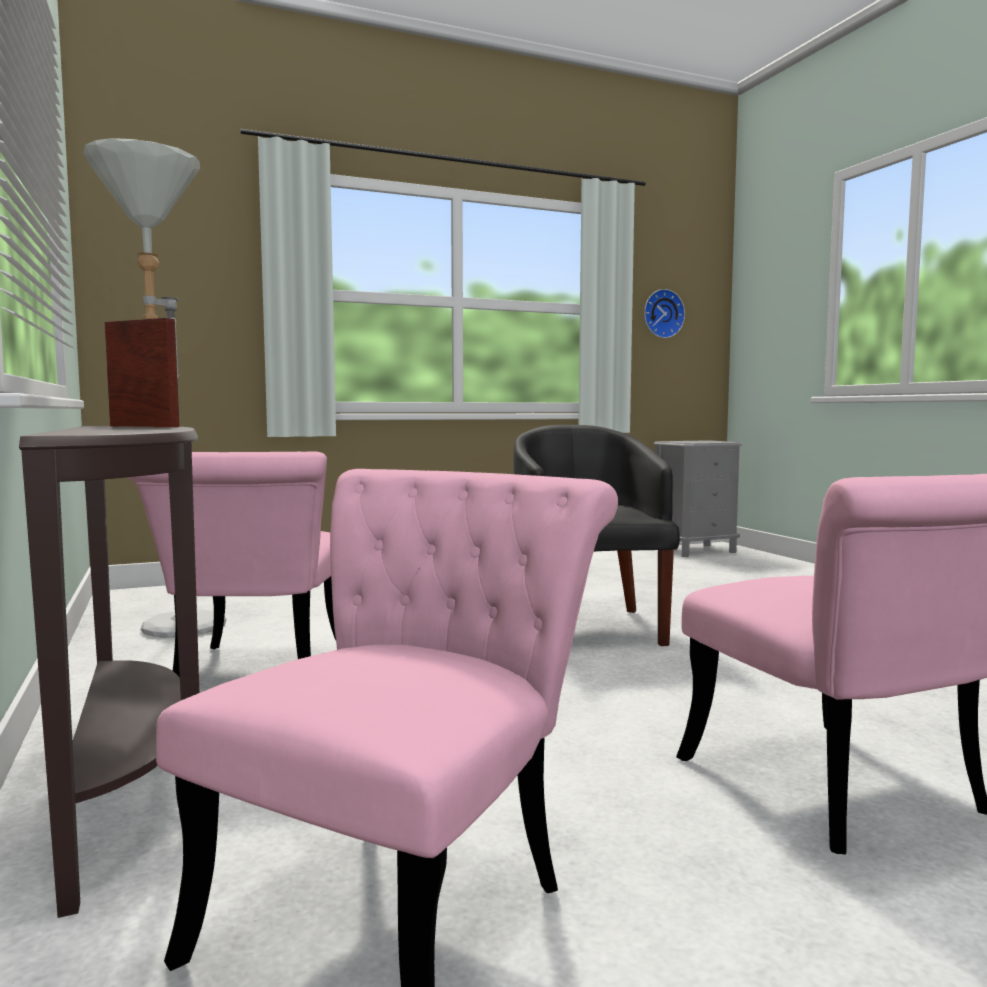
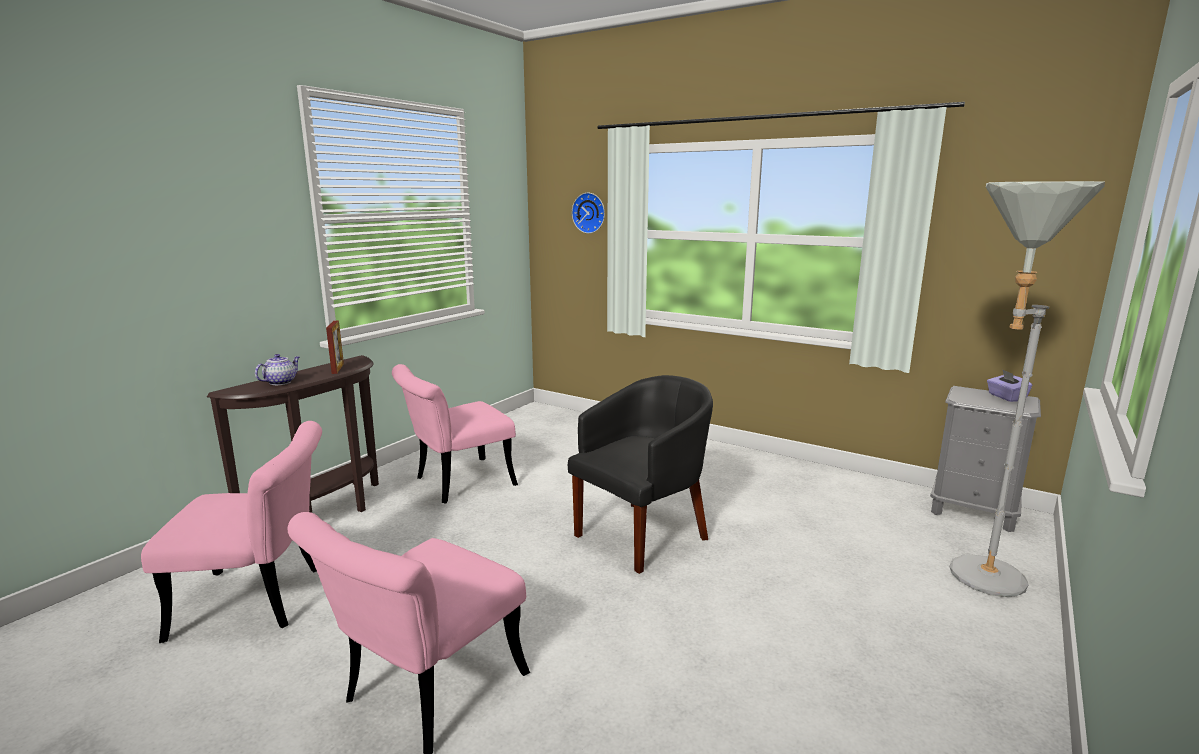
camera: 55 degrees right, 10 degrees up
(127, 429) = (281, 382): none -> teapot
(170, 632) = (494, 442): grey floor lamp -> grey floor lamp (974, 579)
(662, 314) = (989, 247): wall clock -> wall clock (589, 213)
(700, 441) = (1006, 397): none -> purple tissue box

